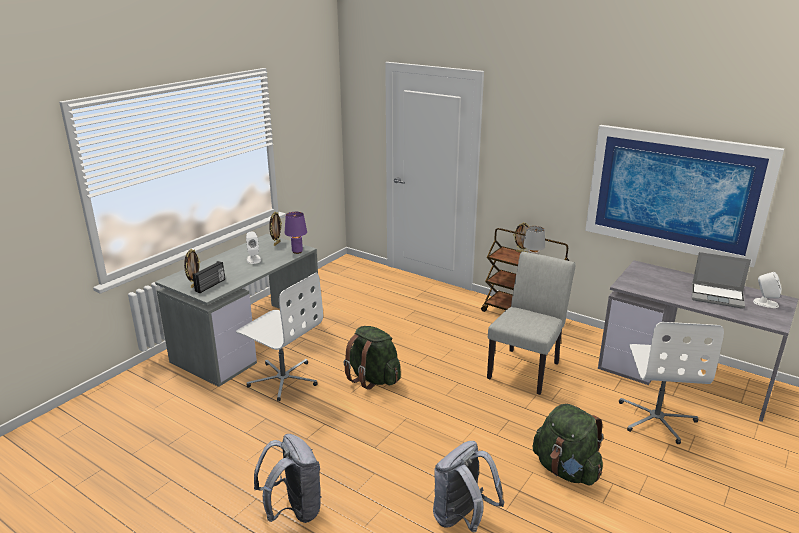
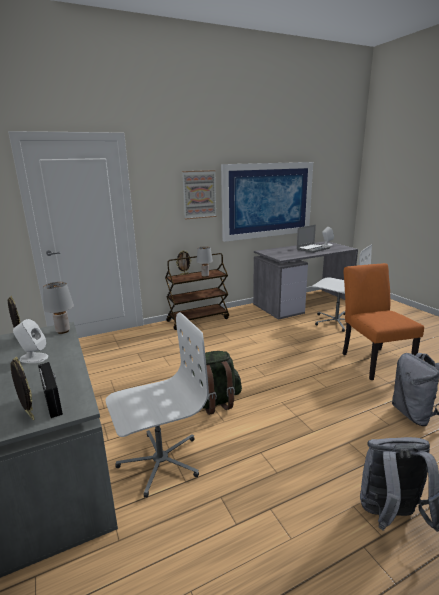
camera: 60 degrees left, 5 degrees down
(297, 251) = (63, 331): purple table lamp -> grey table lamp
(526, 367) = (258, 338): grey chair -> none
(562, 158) = (199, 194): none -> picture
(566, 470) = (372, 360): green backpack -> orange chair

